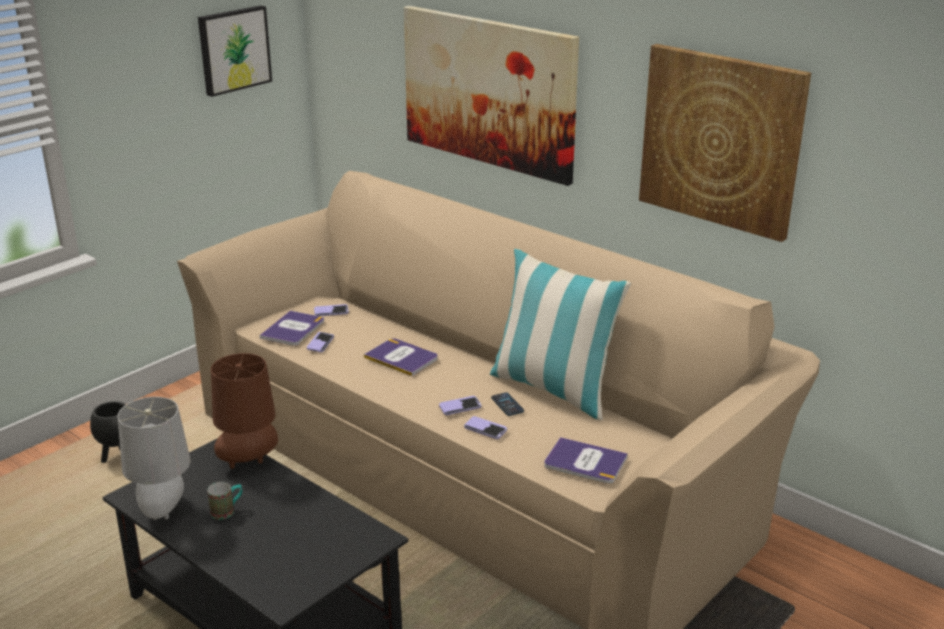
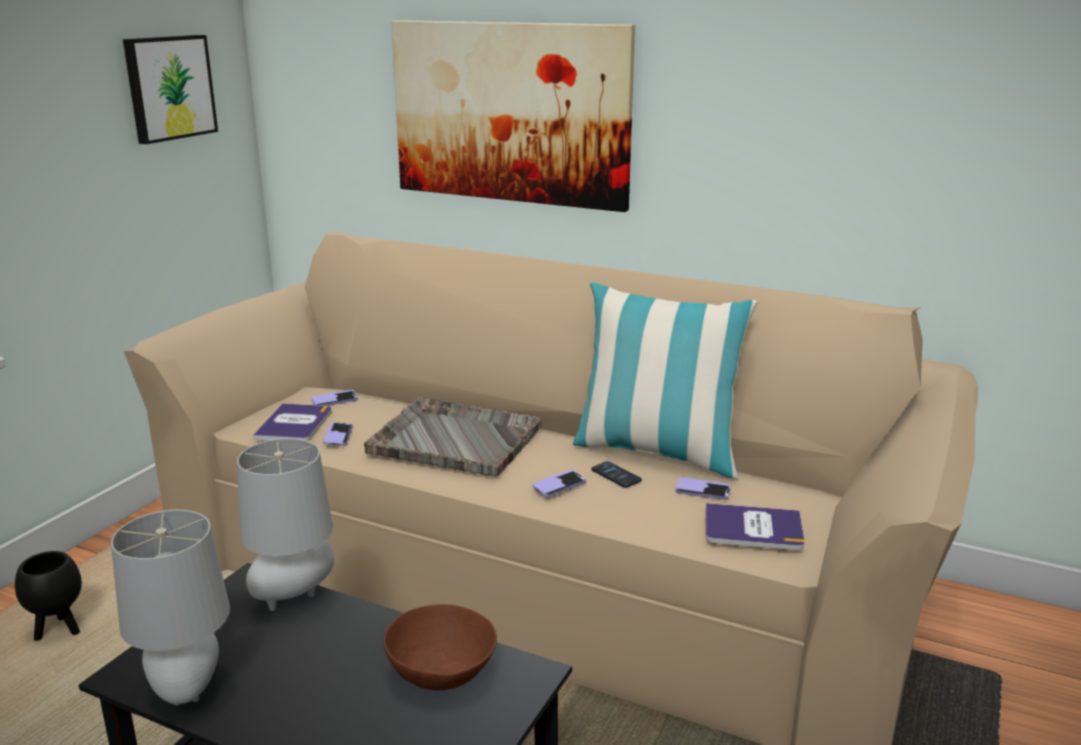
camera: 15 degrees left, 5 degrees down
(227, 511) = (289, 673): mug -> none
(249, 461) = (294, 597): brown table lamp -> grey table lamp
(322, 526) = (441, 671): none -> brown bowl
(402, 358) = (454, 439): book -> grey tray
(485, 429) = (605, 507): phone -> phone (703, 490)
(721, 140) = (831, 125): picture -> none

